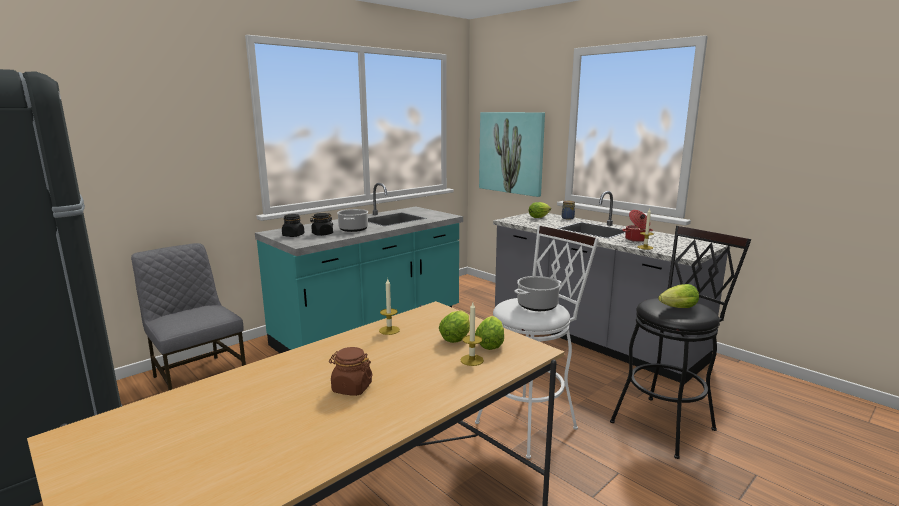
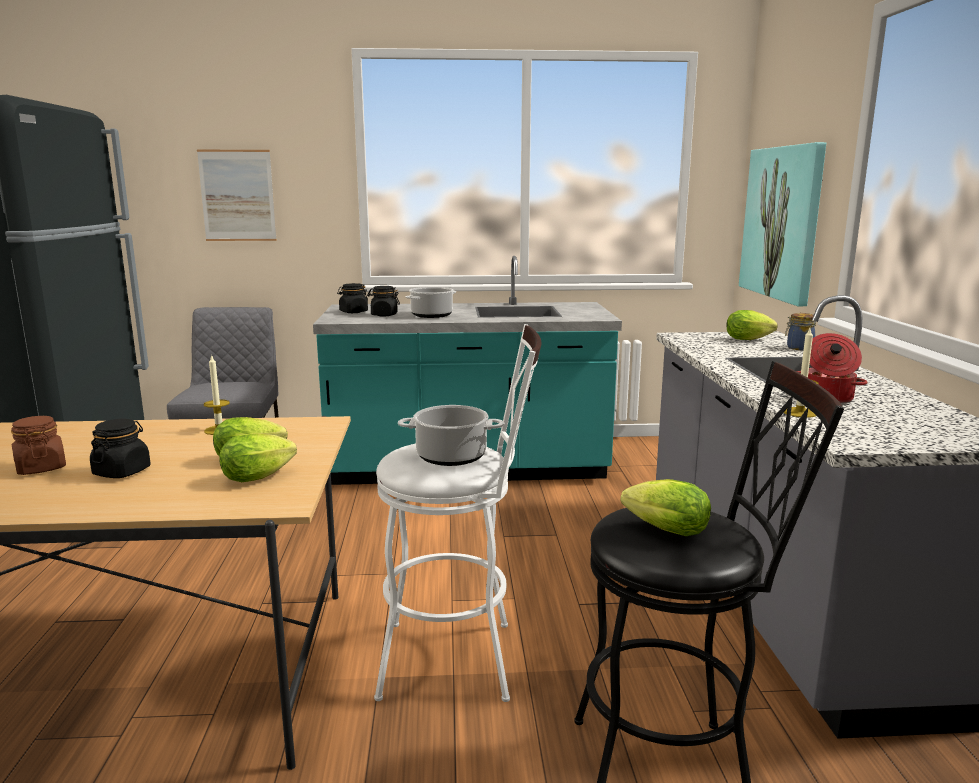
camera: 40 degrees right, 0 degrees up
(156, 152) = (237, 195): none -> picture
(410, 370) = (122, 472): none -> black jar
(472, 360) = (194, 485): candle -> none

